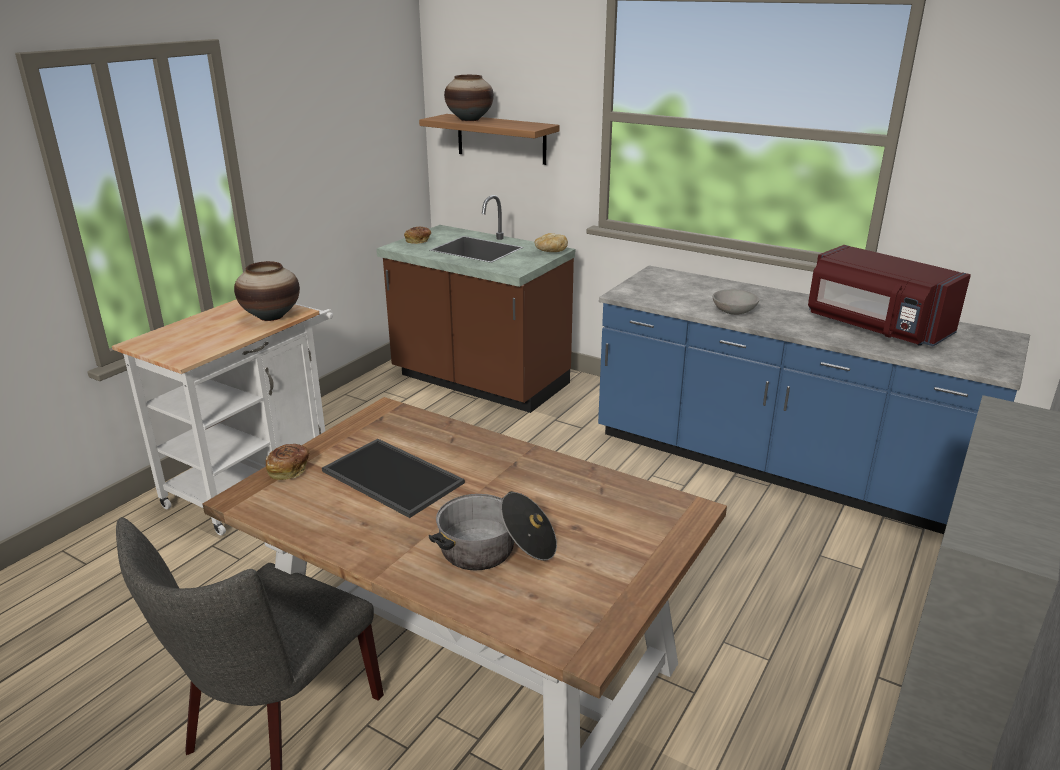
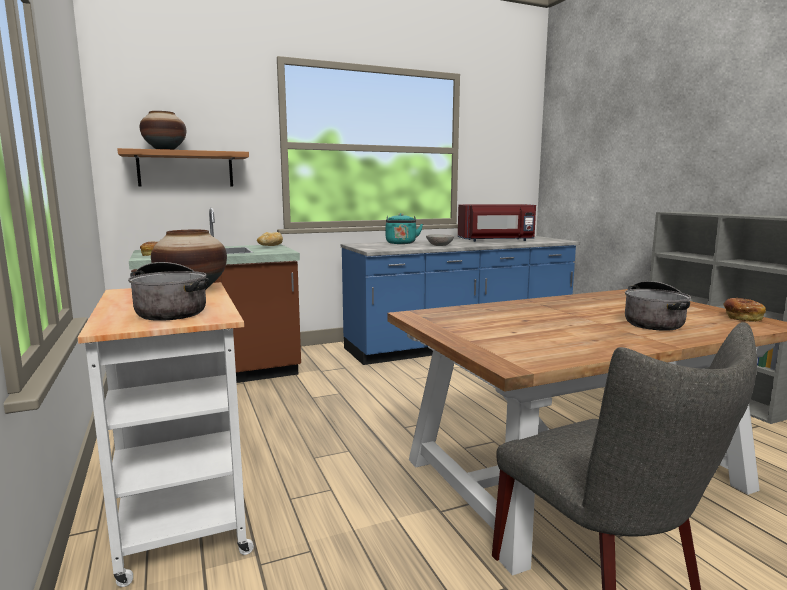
camera: 55 degrees left, 15 degrees down
(197, 338) = (171, 310): none -> cooking pot
(289, 470) = (479, 346): bread -> bread (742, 318)
(390, 477) = (529, 326): tray -> none
(711, 289) = (401, 243): none -> turquoise kettle

